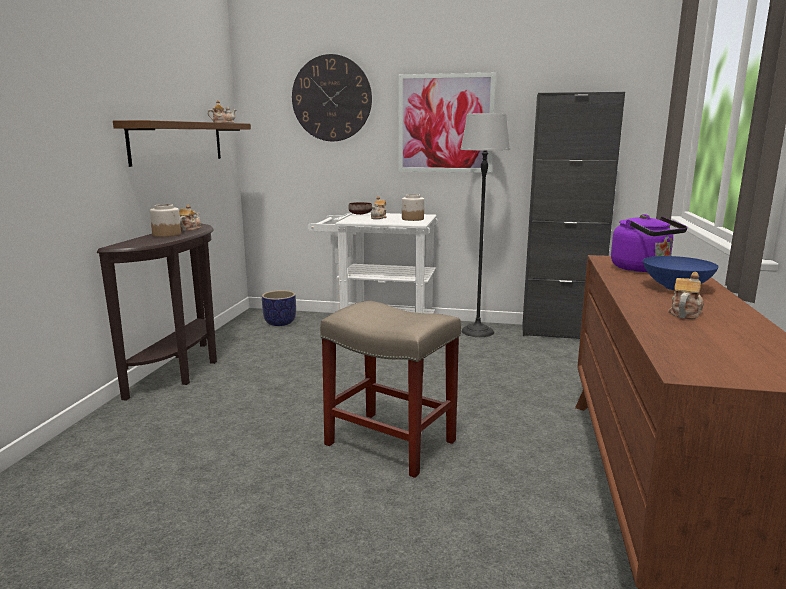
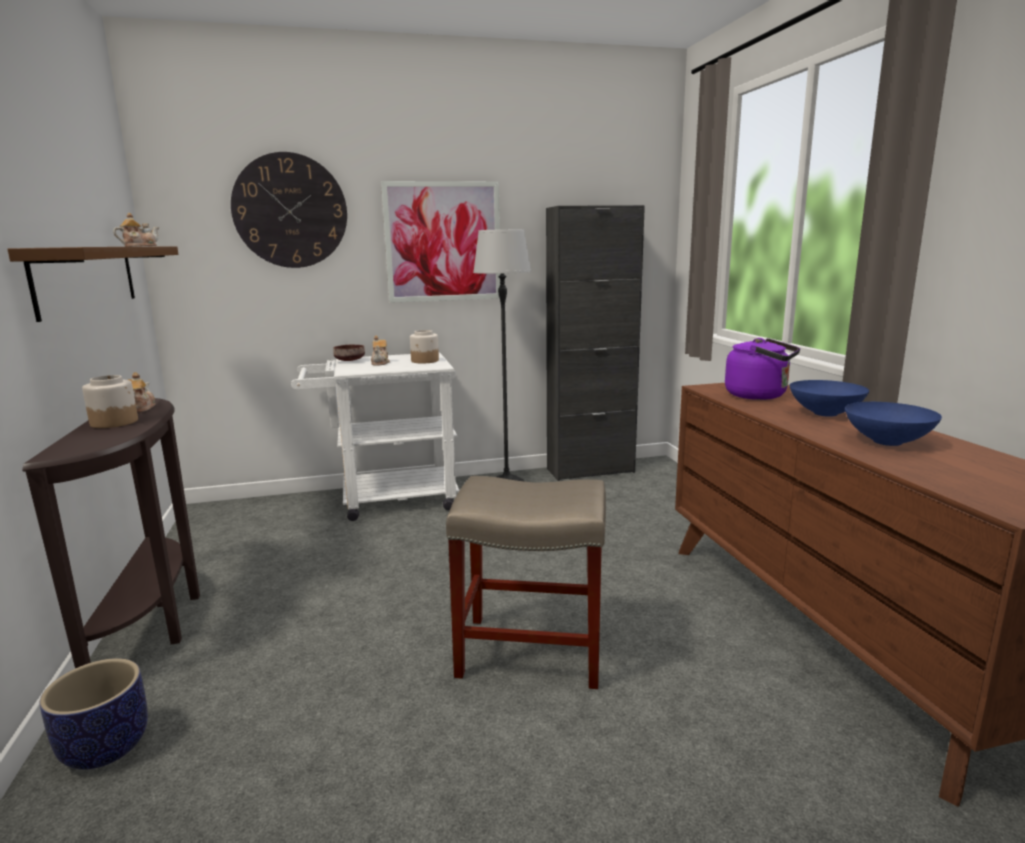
camera: 25 degrees left, 0 degrees up
(280, 322) = (250, 518): planter -> planter (105, 747)
(685, 313) = (886, 442): teapot -> blue bowl

